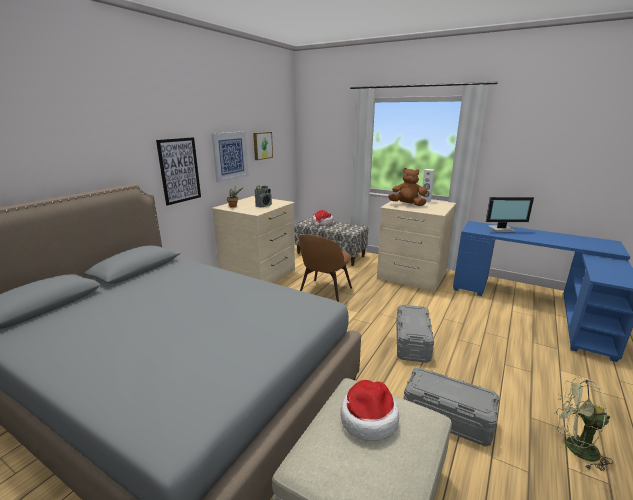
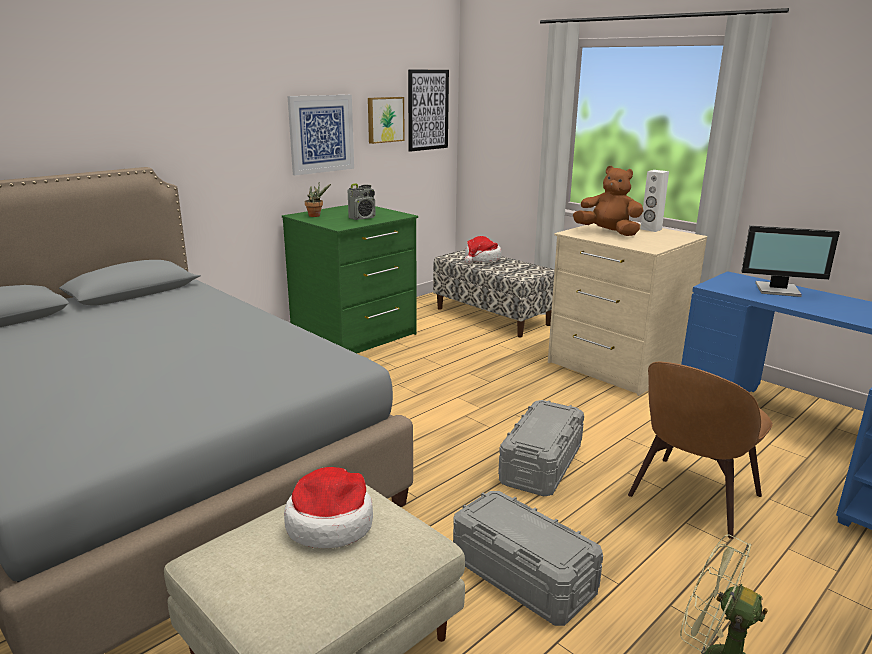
camera: 15 degrees right, 0 degrees up
(179, 170) = (227, 152): picture -> picture (428, 110)
(259, 275) = (355, 335): beige dresser -> green dresser
(324, 292) = (444, 372): brown chair -> brown chair (692, 498)

